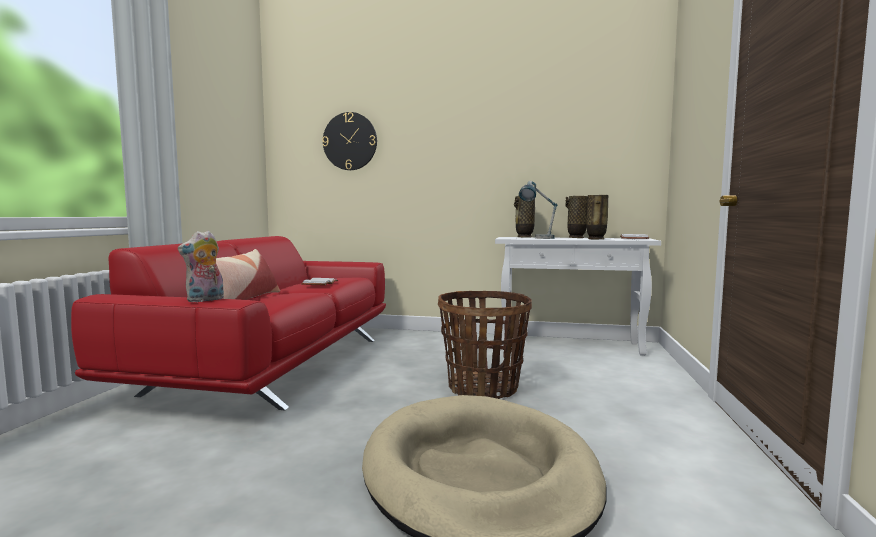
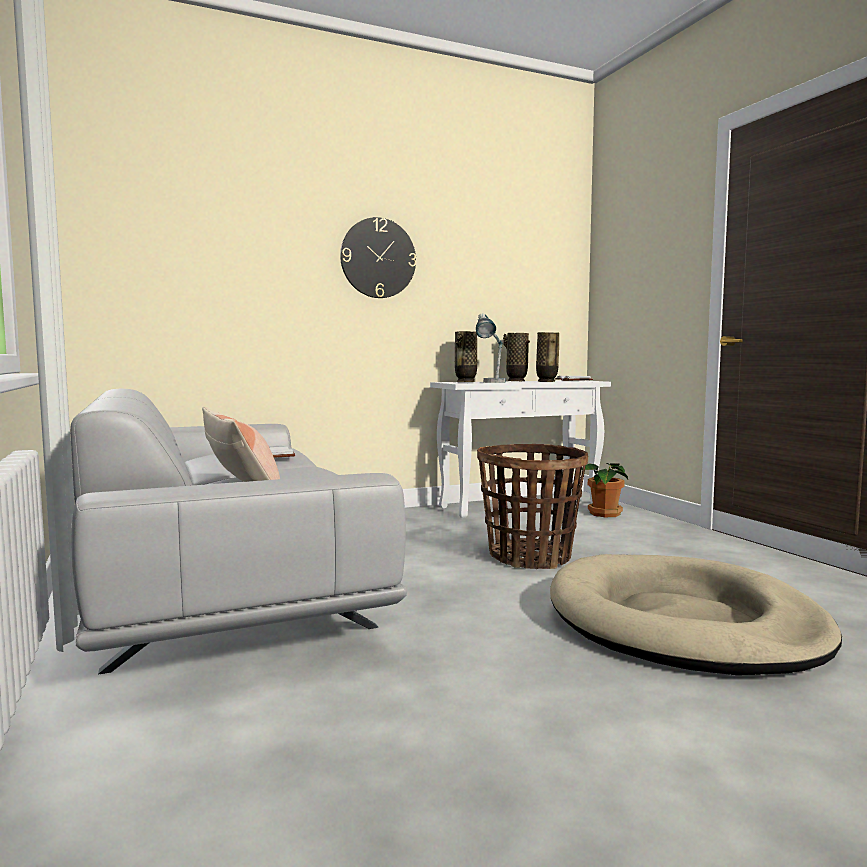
camera: 35 degrees left, 0 degrees up
(205, 300) = (323, 479): plush toy -> none
(275, 363) = (222, 585): red sofa -> grey sofa
(350, 141) = (216, 242): wall clock -> wall clock (378, 258)
(630, 365) = (604, 514): none -> potted plant

